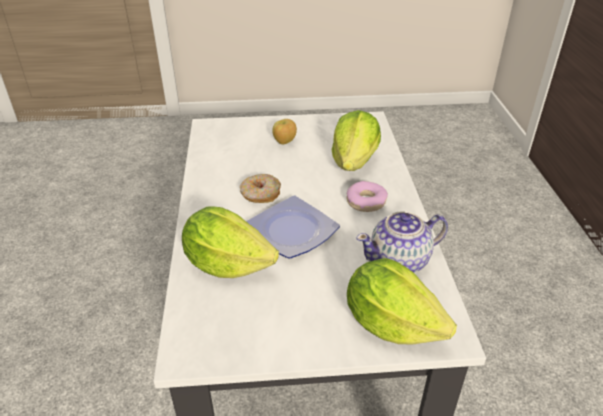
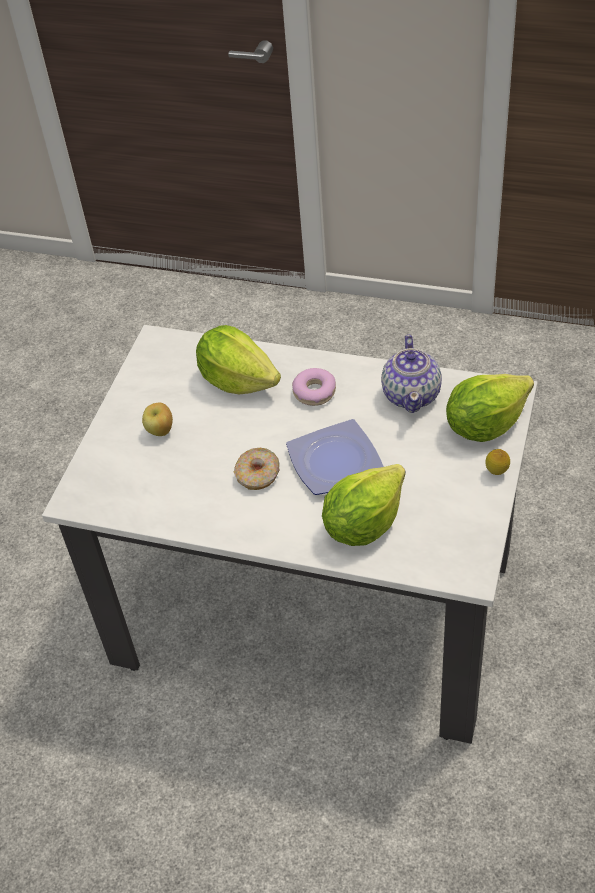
camera: 65 degrees left, 10 degrees up
(327, 348) = (496, 473): none -> lemon

